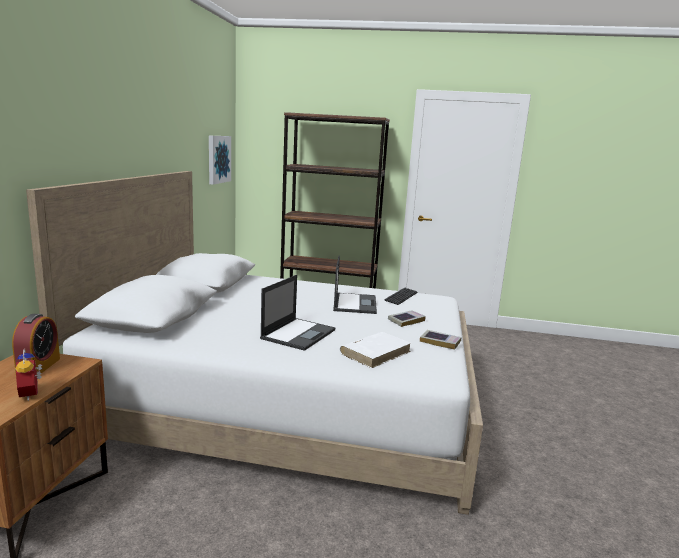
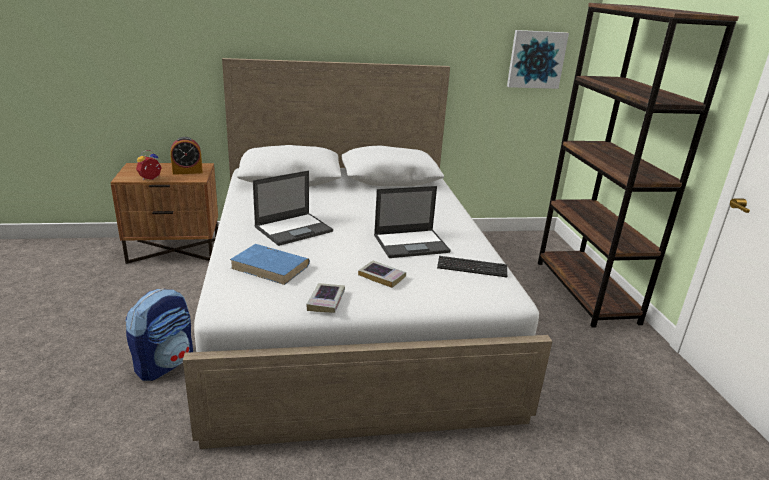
camera: 70 degrees right, 10 degrees up
(298, 334) = (294, 229): laptop -> laptop turned 45 degrees counterclockwise
(328, 530) = (165, 363): none -> backpack
(375, 352) = (271, 267): white book -> blue book

